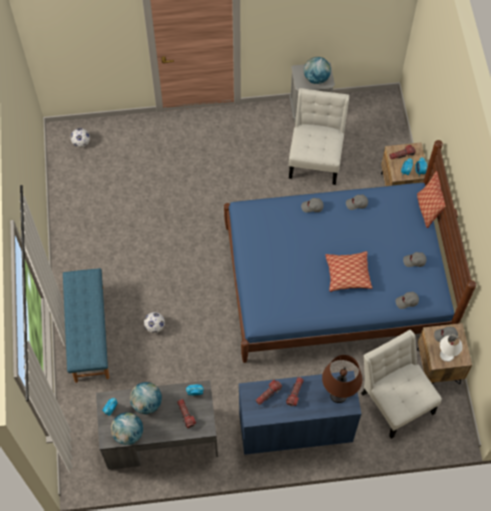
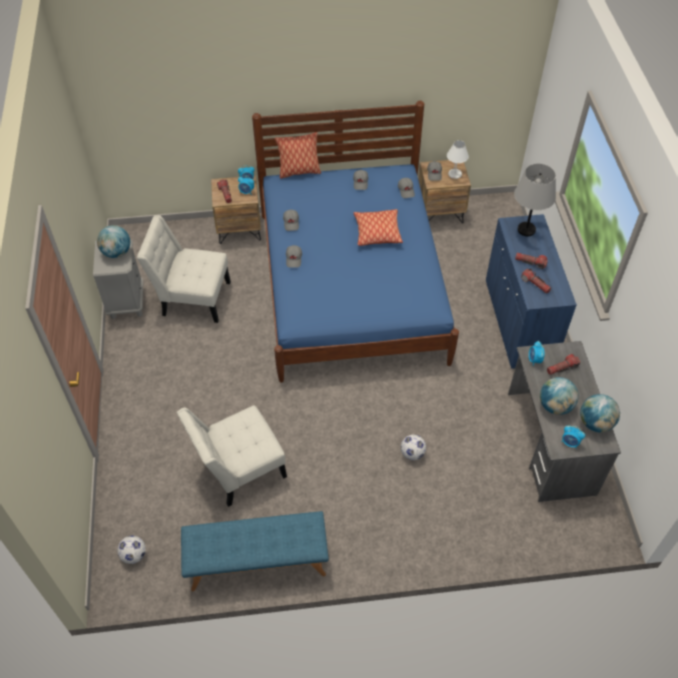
camera: 90 degrees left, 10 degrees down
(88, 333) = (425, 527): blue bench -> blue bench (257, 563)
(338, 394) = (526, 229): brown table lamp -> grey table lamp
(395, 399) = (477, 244): white chair -> white chair (238, 469)

